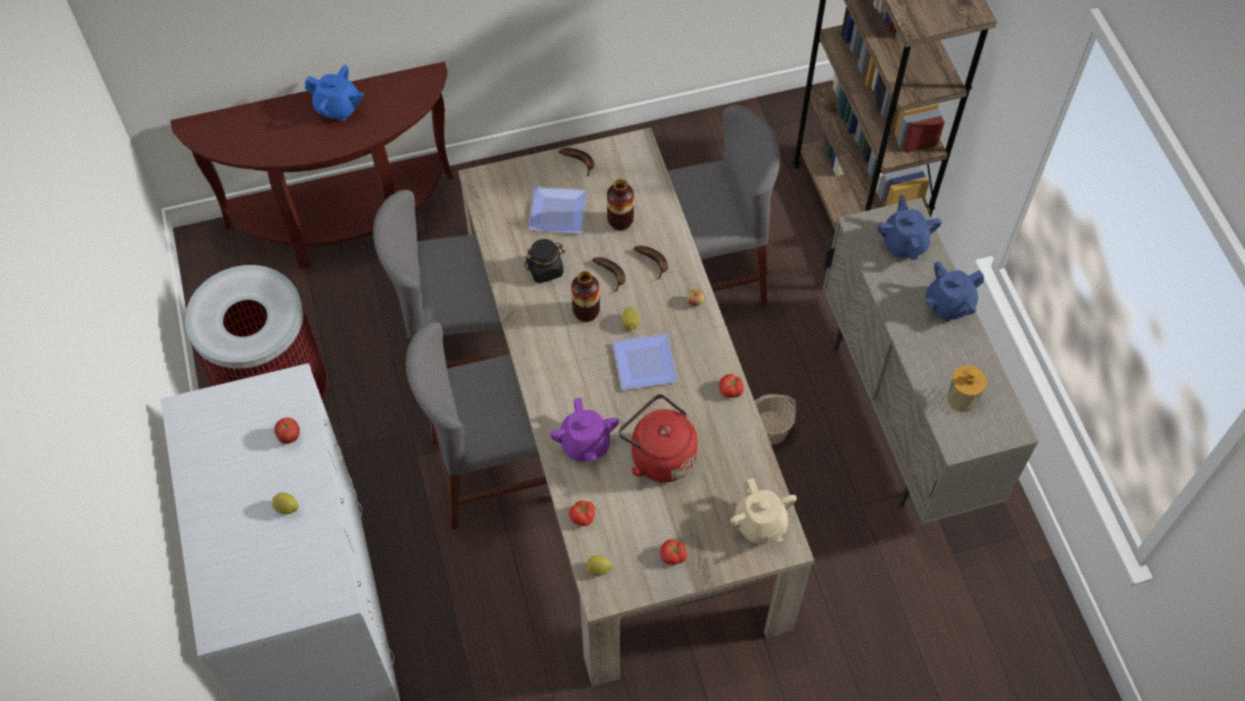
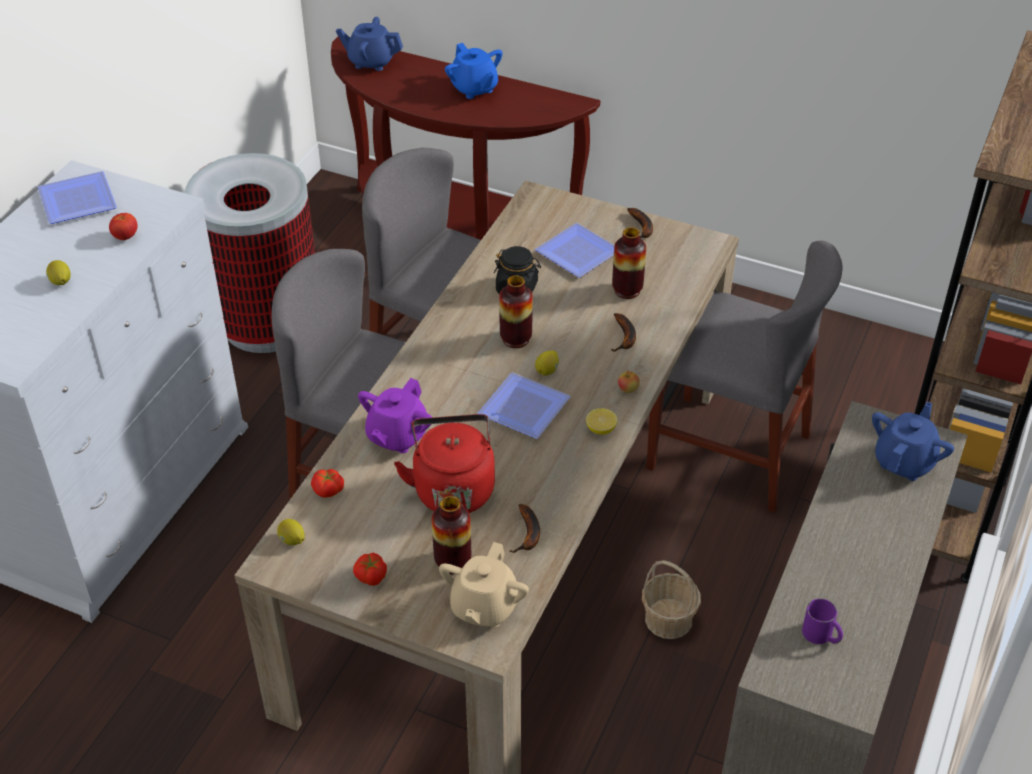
camera: 40 degrees right, 15 degrees down
(212, 428) = (79, 199): none -> plate
(613, 274) = (574, 325): banana -> banana (528, 534)
(707, 345) = (601, 429): none -> lemon
(711, 508) = (453, 562): none -> vase
(730, 390) = (582, 479): tomato -> none
(948, 304) = (898, 543): blue teapot -> blue teapot (371, 62)
(961, 398) = (822, 636): soap dispenser -> purple mug

